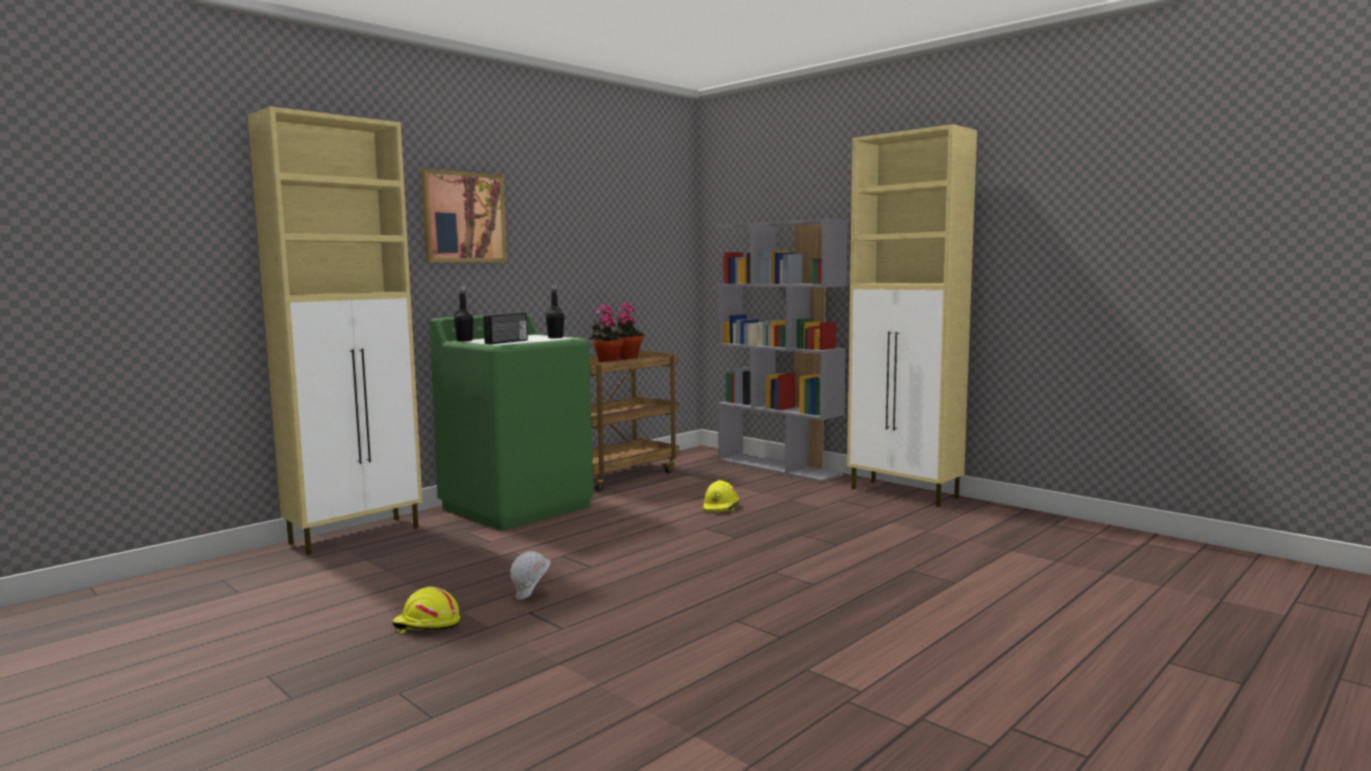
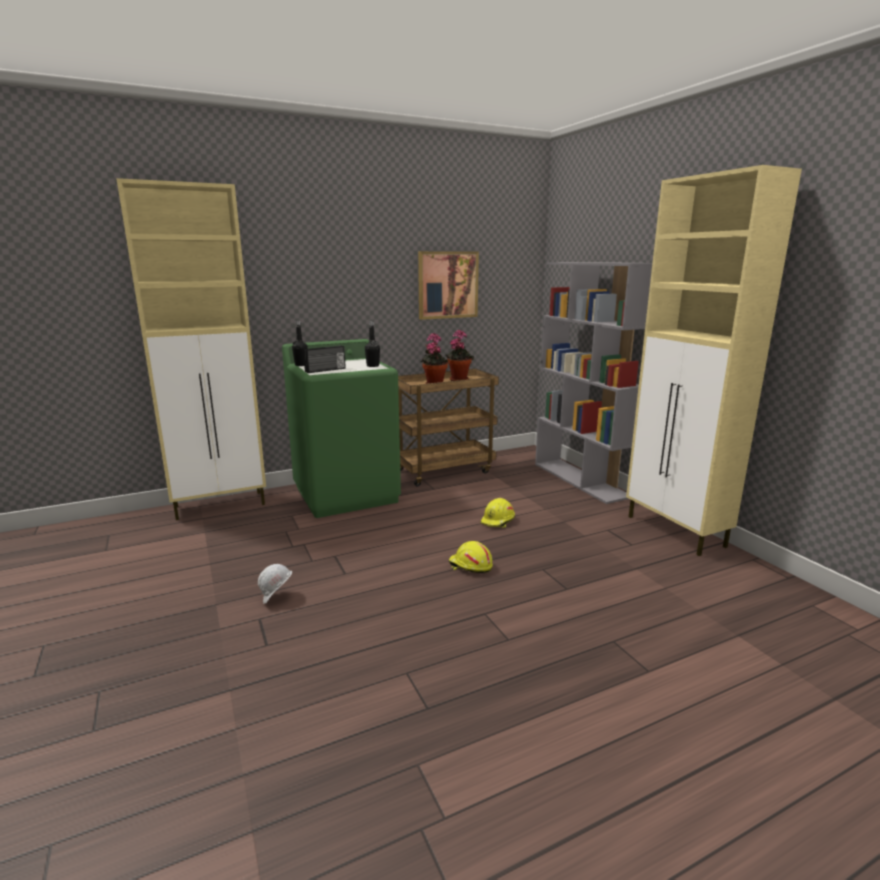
camera: 20 degrees right, 10 degrees up
(426, 625) = (181, 616): yellow hard hat -> yellow hard hat (470, 566)
(464, 217) = (313, 260): picture -> picture (447, 285)

